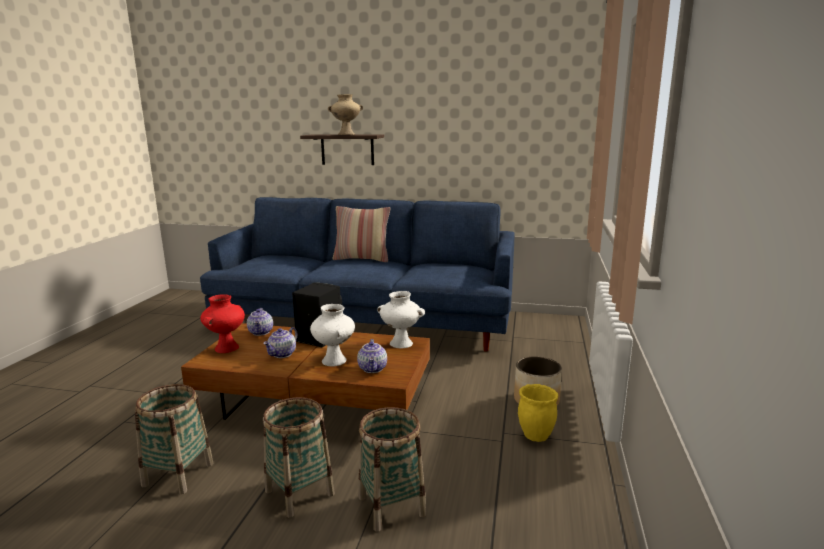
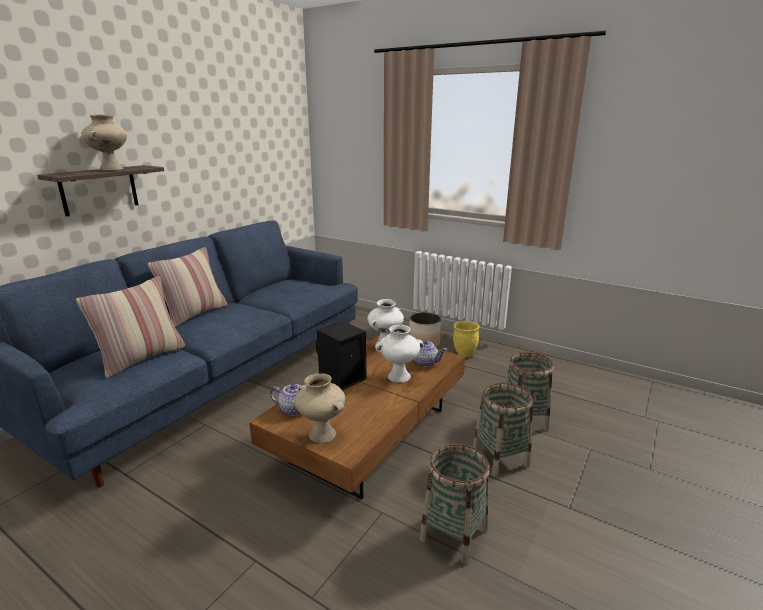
camera: 70 degrees left, 5 degrees up
(226, 348) = (321, 434): red vase -> beige vase
(281, 265) = (142, 358): none -> pillow
(282, 354) = (366, 400): teapot -> none

